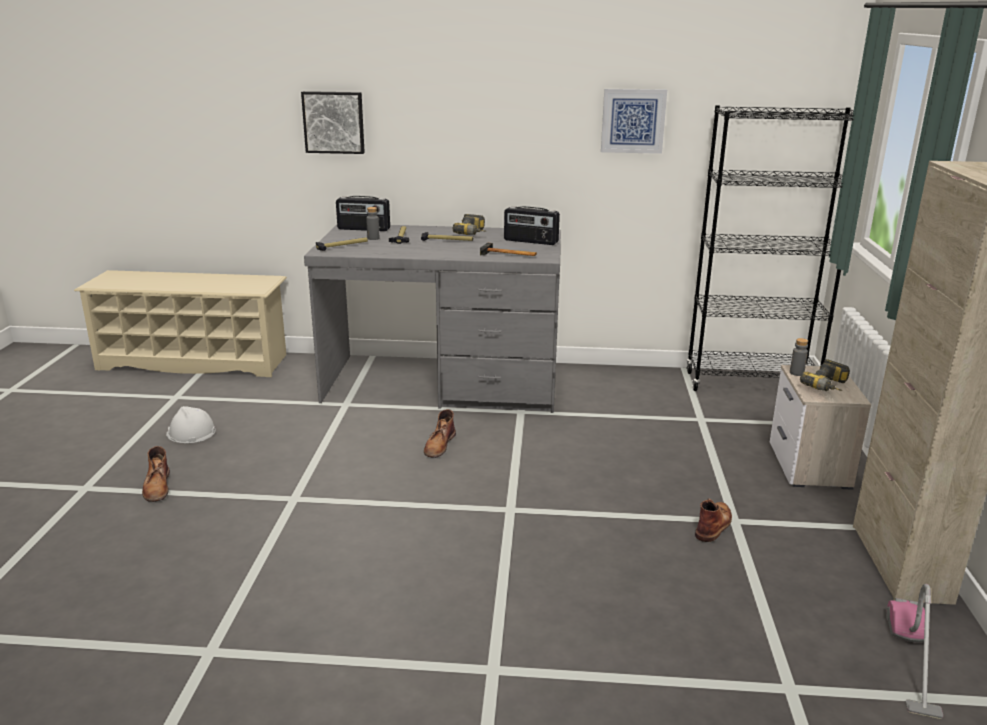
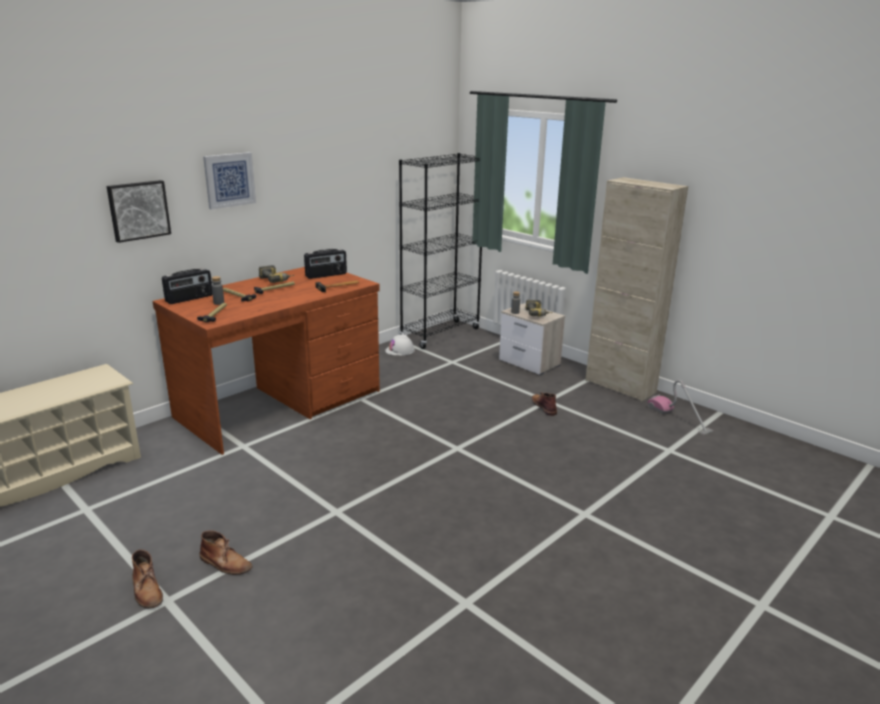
camera: 50 degrees left, 0 degrees up
(191, 432) = (165, 522): white hard hat -> white hard hat (400, 350)
(439, 445) = (355, 438): brown boot -> brown boot (147, 590)
(443, 383) = (281, 404): grey desk -> brown desk
(633, 121) = (353, 176): picture -> picture (229, 180)

